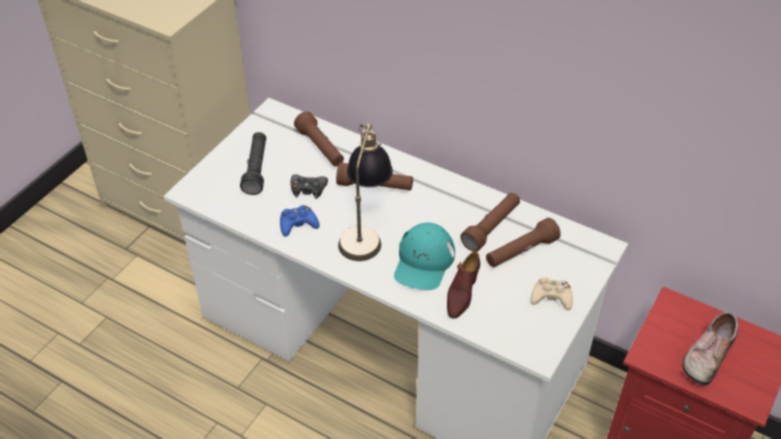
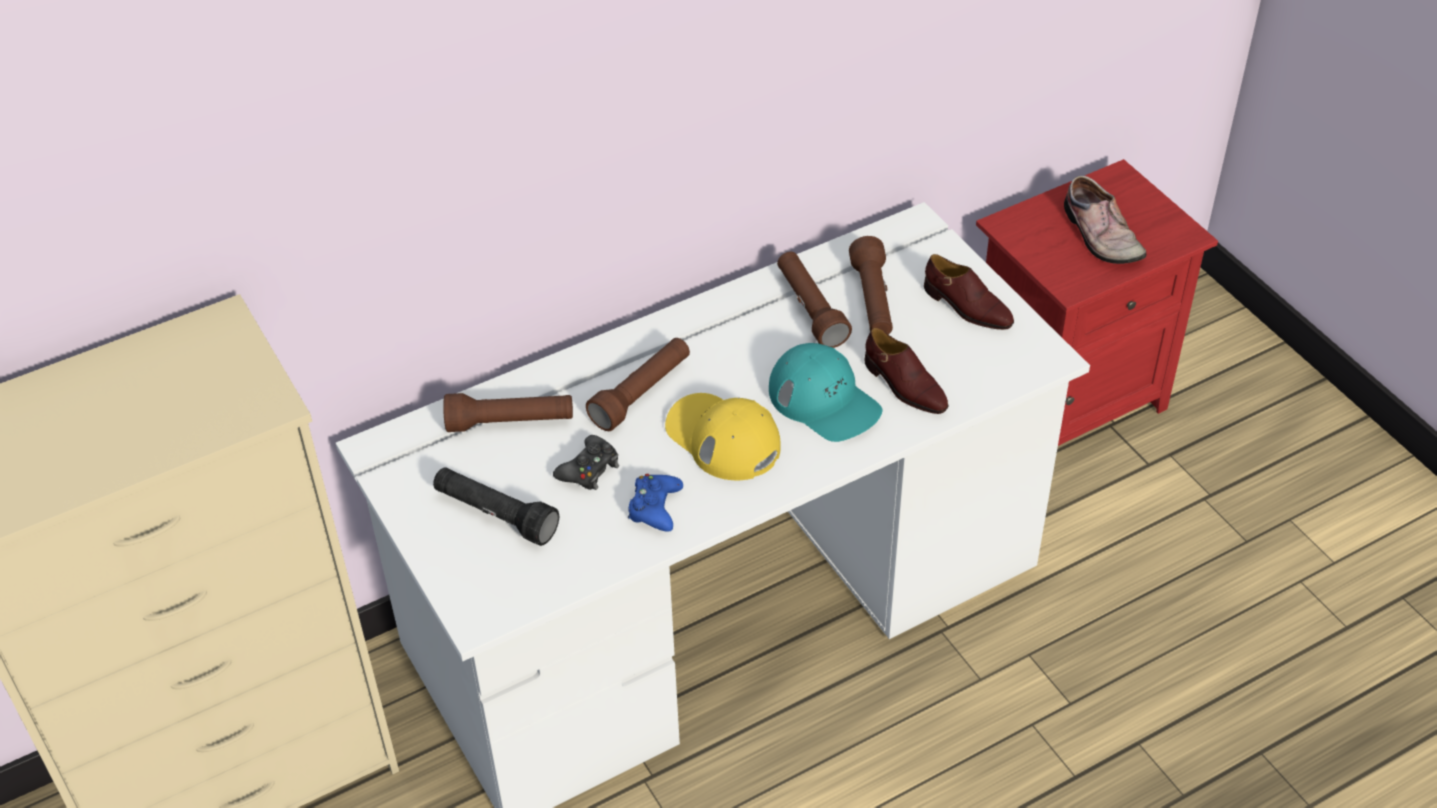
camera: 60 degrees left, 0 degrees up
(365, 231) = (723, 438): table lamp -> yellow cap
(551, 297) = (967, 307): beige game controller -> brown shoe

